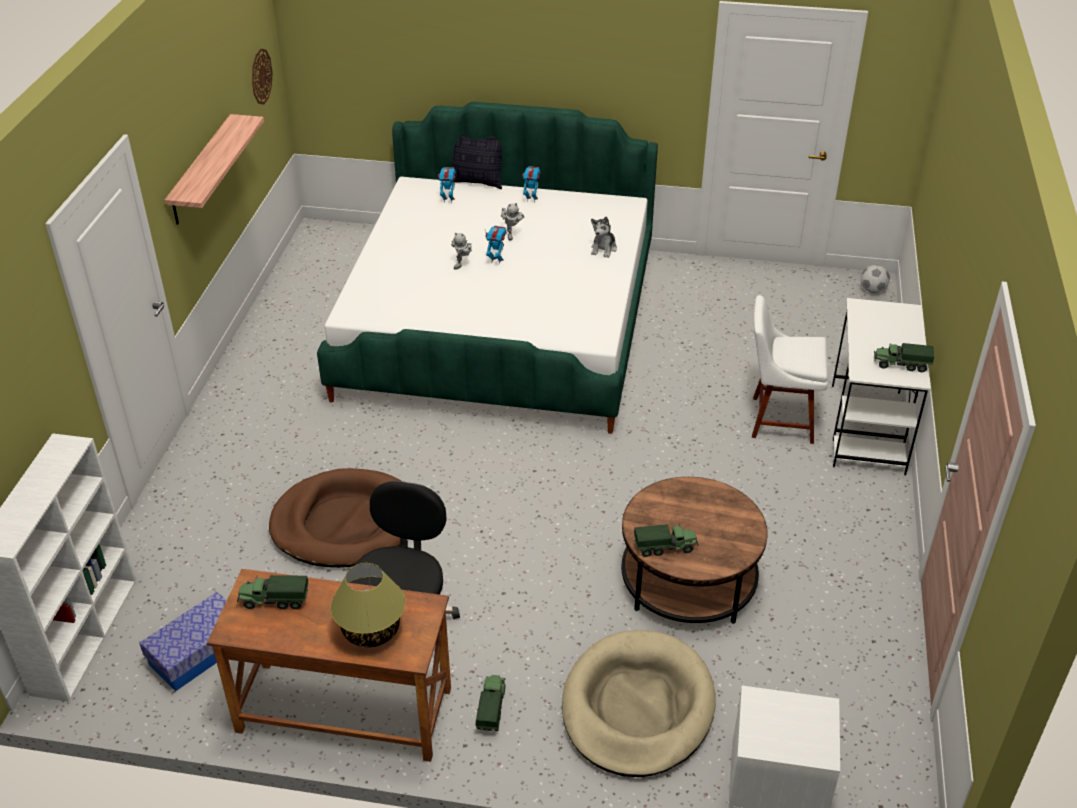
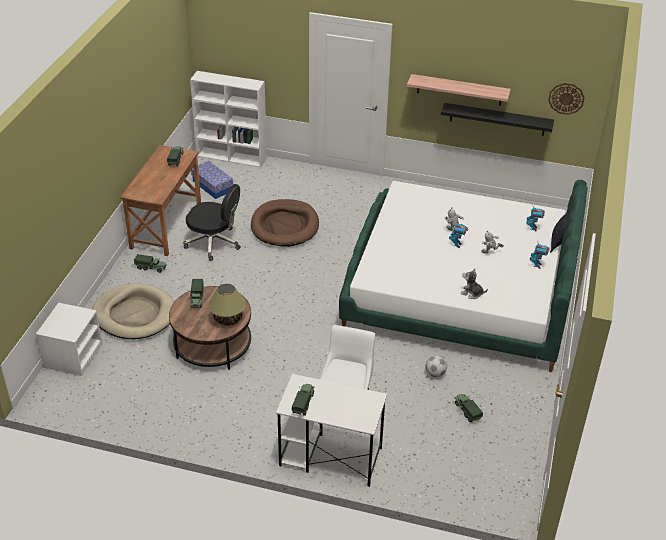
camera: 95 degrees right, 0 degrees up
(234, 175) = (497, 119): none -> black shelf
(371, 631) = (149, 183): table lamp -> table lamp (227, 319)
(738, 317) = (467, 411): none -> toy truck
(872, 290) = (507, 505): football -> football (435, 374)

